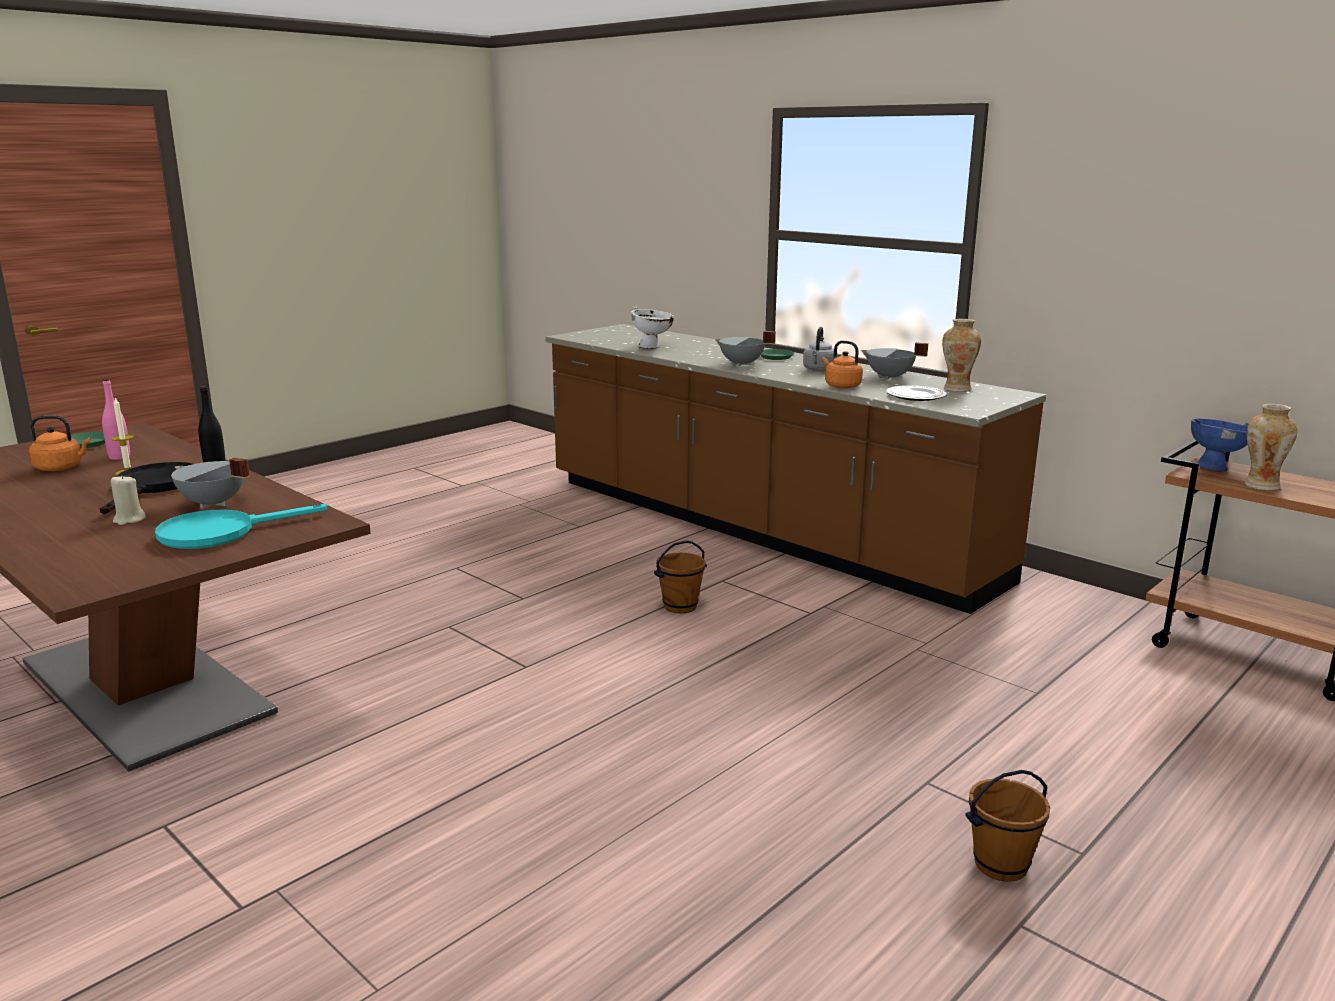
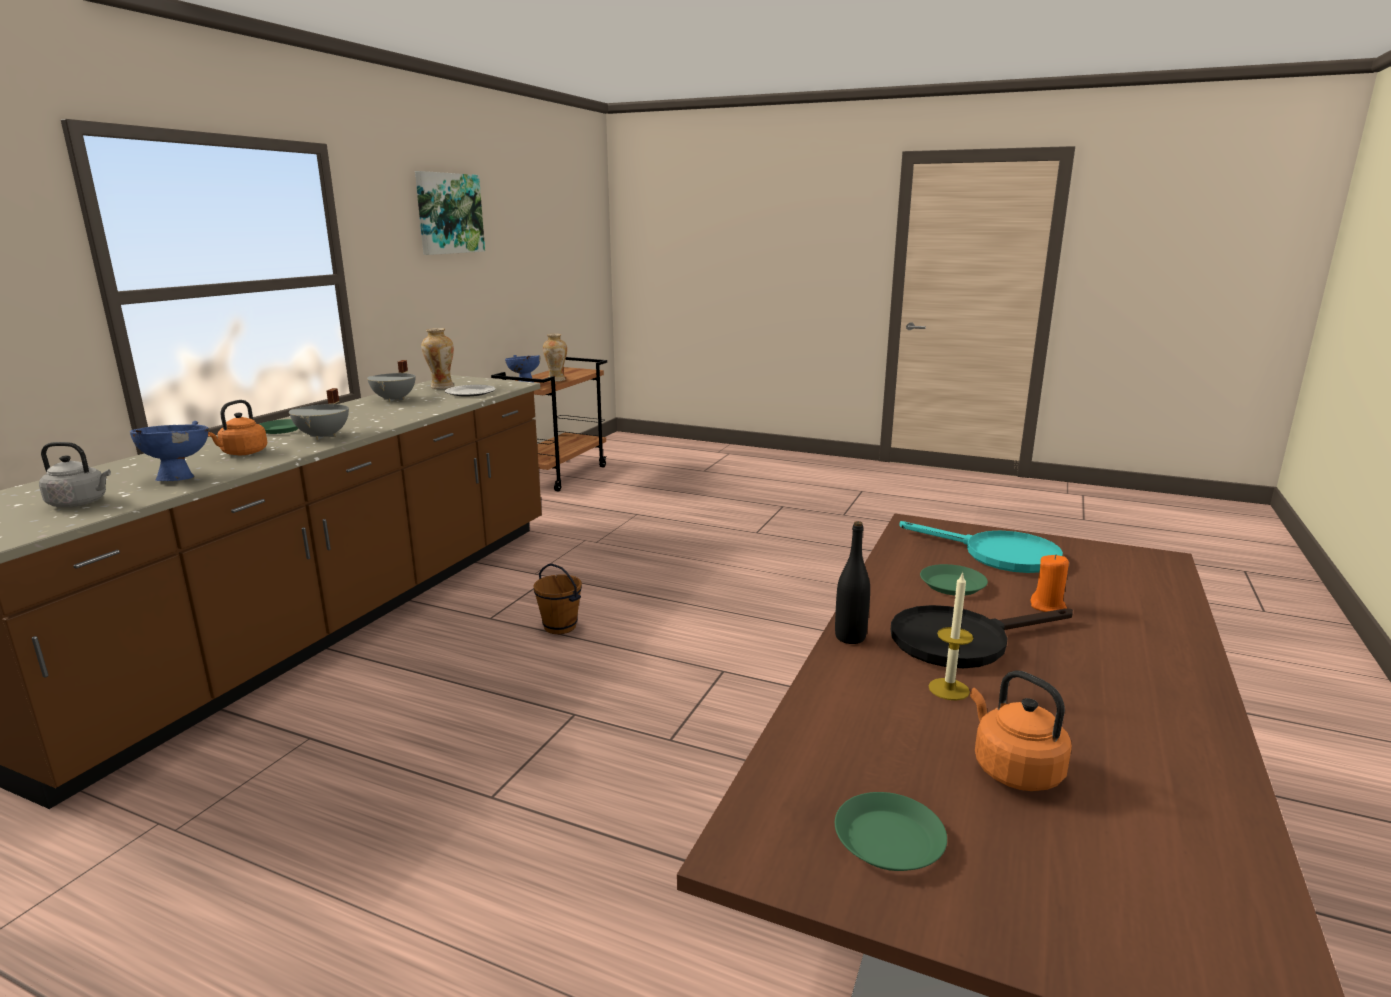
camera: 110 degrees left, 0 degrees up
(119, 457) = (906, 740): pink bottle -> none
(129, 520) = (1048, 606): beige candle -> orange candle
(212, 504) = (952, 585): grey cooking pot -> green plate
(653, 347) = (181, 477): white bowl -> blue bowl
(819, 370) = (360, 415): grey kettle -> grey kettle (80, 503)
(841, 386) = (436, 407): orange kettle -> orange kettle (242, 453)
(1000, 864) = (807, 518): brown bucket -> none
(1179, 183) = (449, 213): none -> picture

